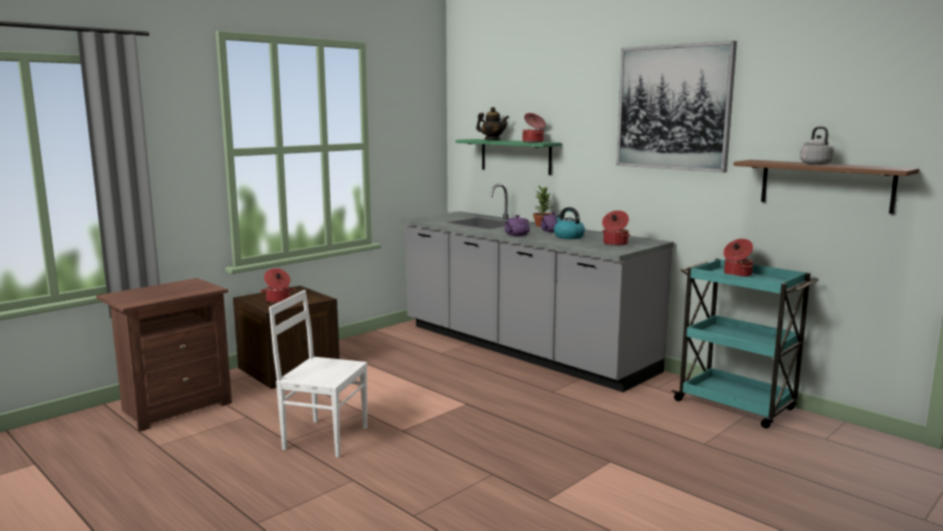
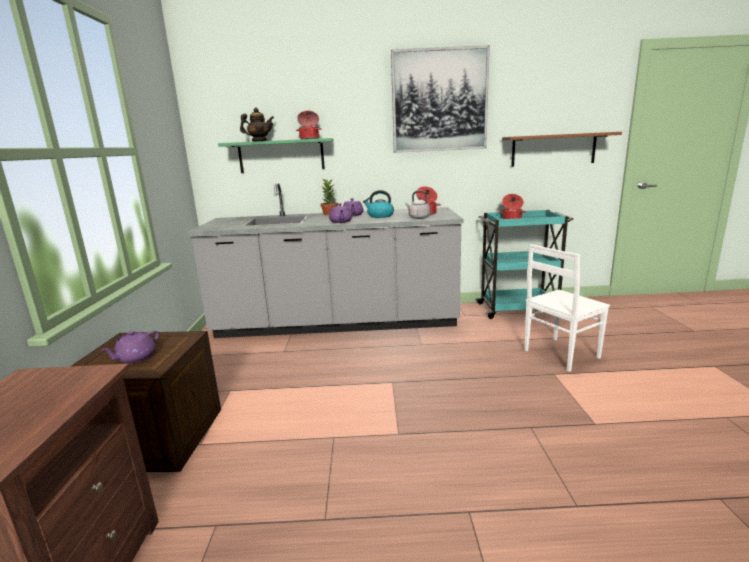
camera: 45 degrees left, 5 degrees up
(278, 300) = (135, 358): cooking pot -> purple teapot
(325, 437) = (352, 487): white chair -> white chair (559, 354)
(814, 164) = (556, 134): grey kettle -> grey kettle (418, 218)

